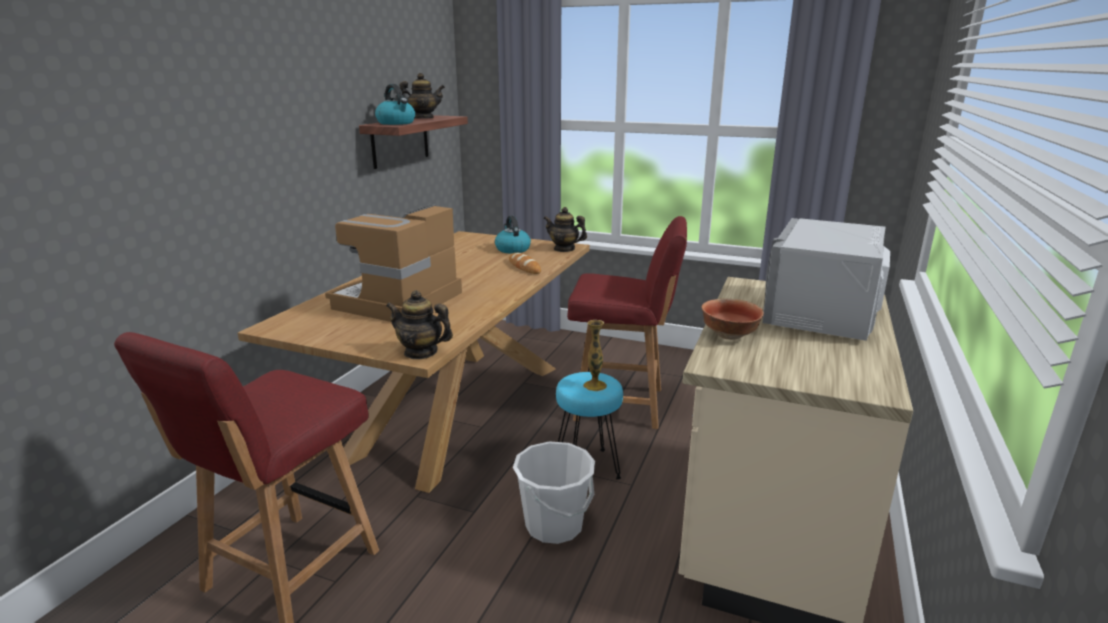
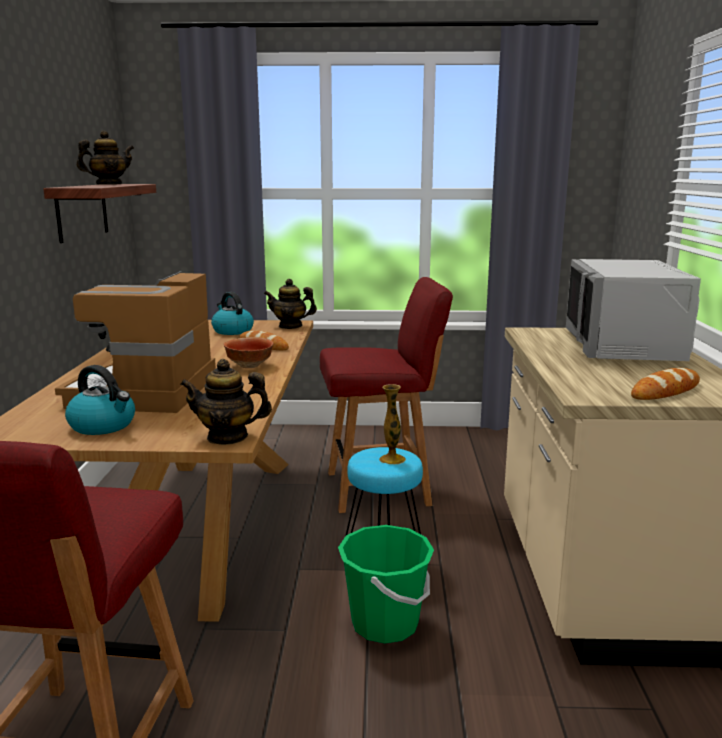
camera: 20 degrees left, 5 degrees down
(396, 123) = (89, 186): kettle -> kettle (103, 425)
(554, 525) = (385, 623): white bucket -> green bucket
(730, 335) = (569, 372): bowl -> bowl (250, 366)
(802, 371) = (665, 391): none -> bread

